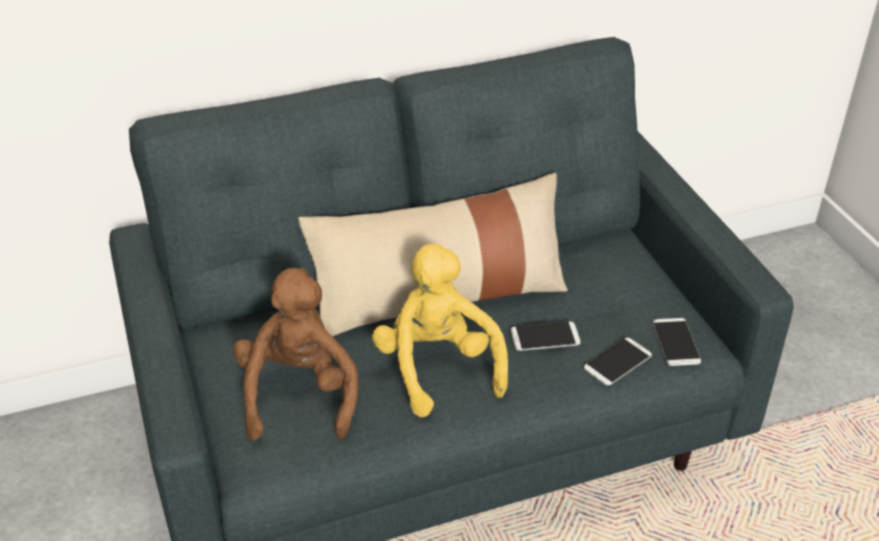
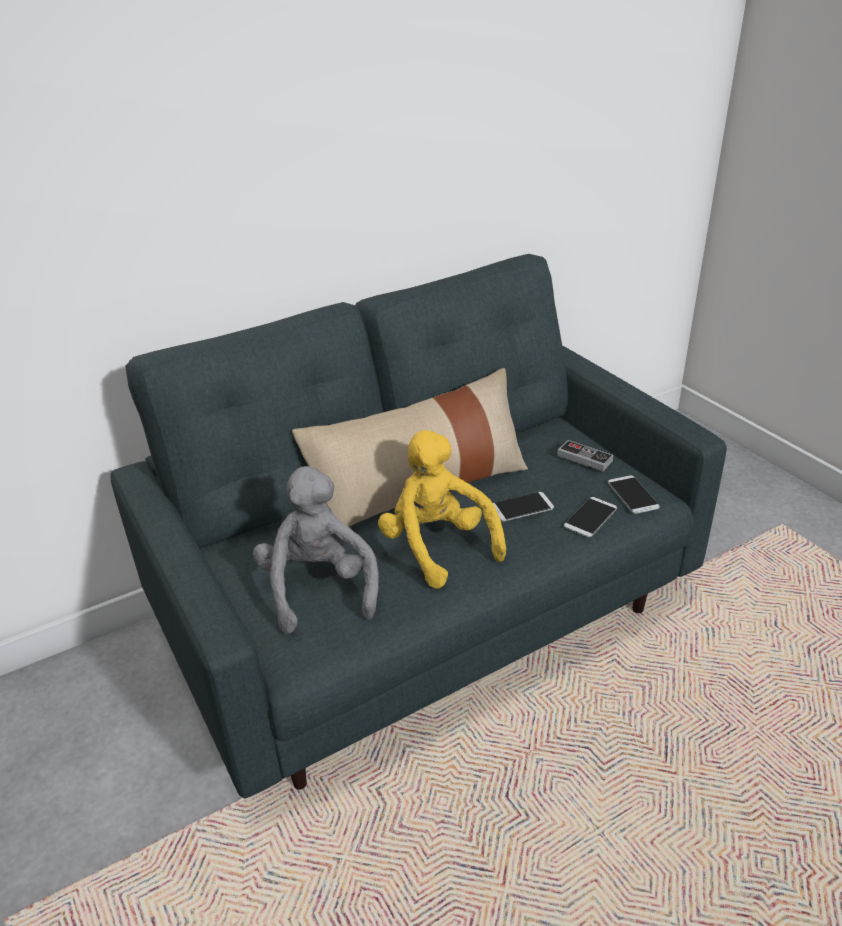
camera: 10 degrees left, 5 degrees down
(299, 394) = (319, 588): brown plush toy -> grey plush toy
(637, 288) = (584, 458): none -> game controller

